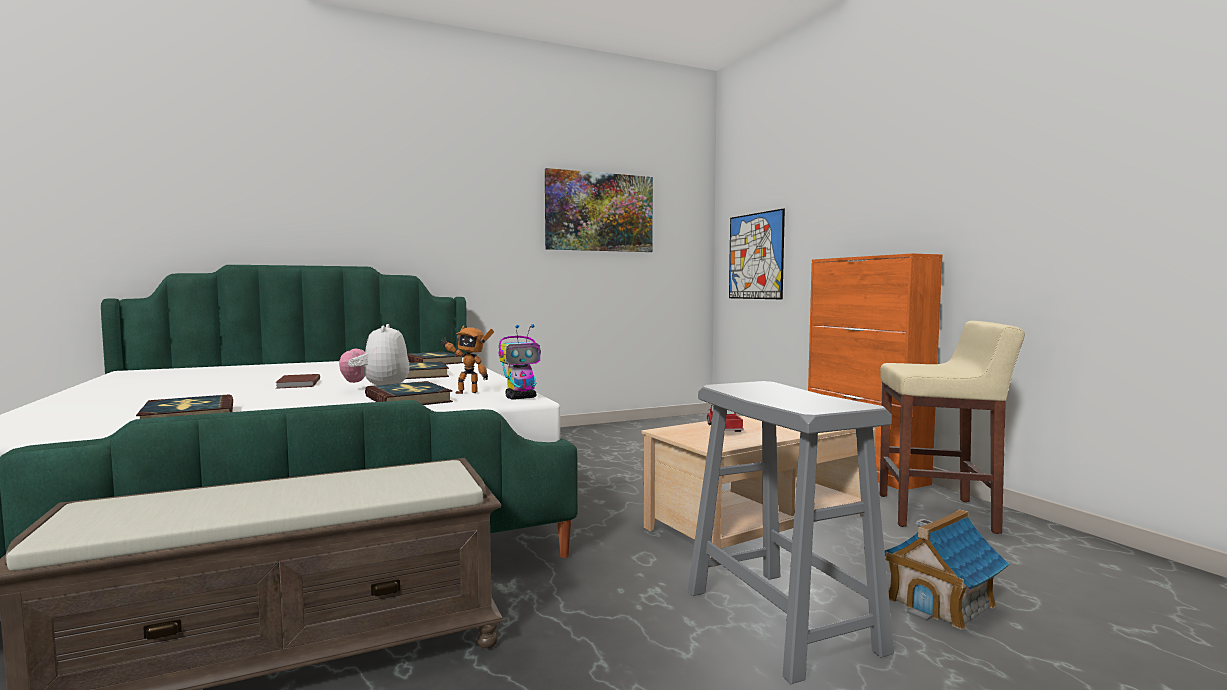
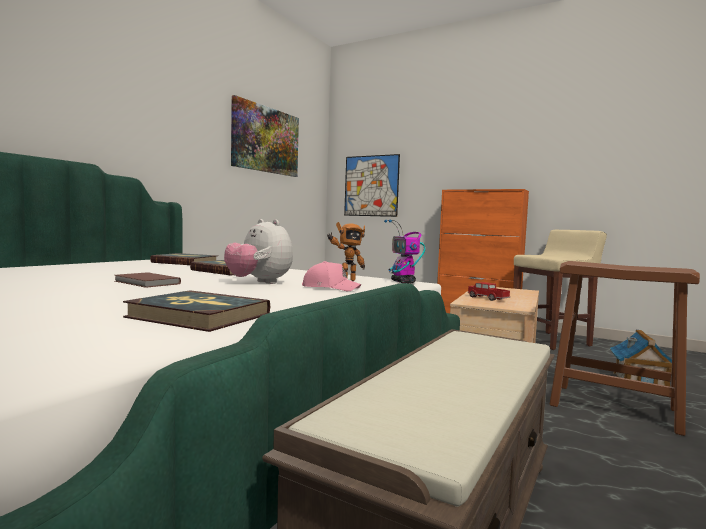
camera: 35 degrees left, 0 degrees up
(409, 399) = (330, 288): book -> pink cap
(521, 398) = (403, 282): toy robot -> toy robot turned 135 degrees clockwise
(781, 621) = (615, 407): grey stool -> brown stool

